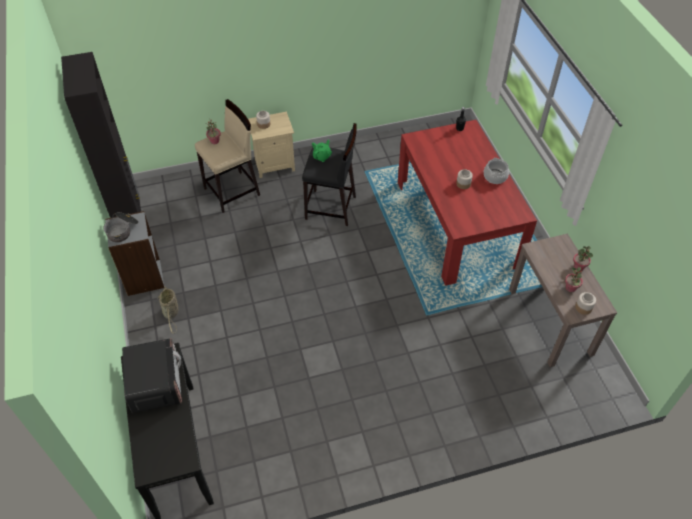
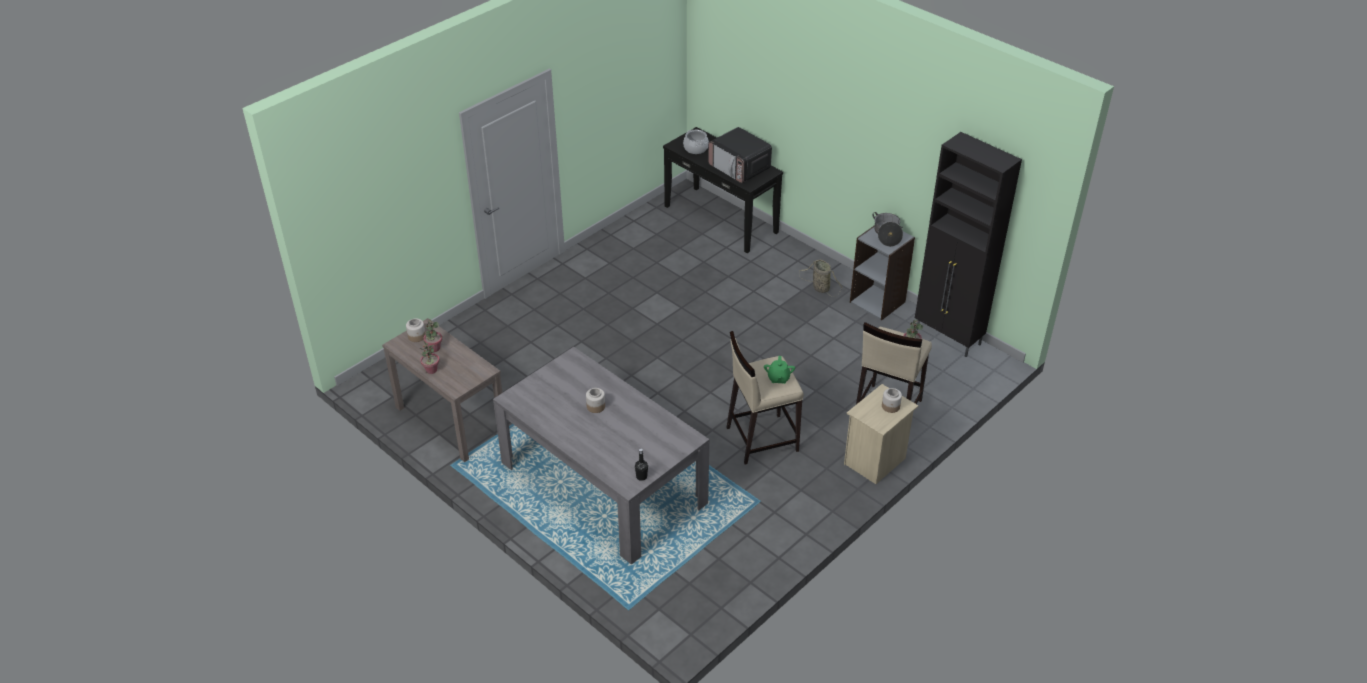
camera: 150 degrees right, 10 degrees down
(331, 208) = (761, 439): black stool -> beige stool
(457, 223) = (603, 483): red dining table -> grey dining table
(495, 177) = (563, 429): cooking pot -> cooking pot (696, 148)

